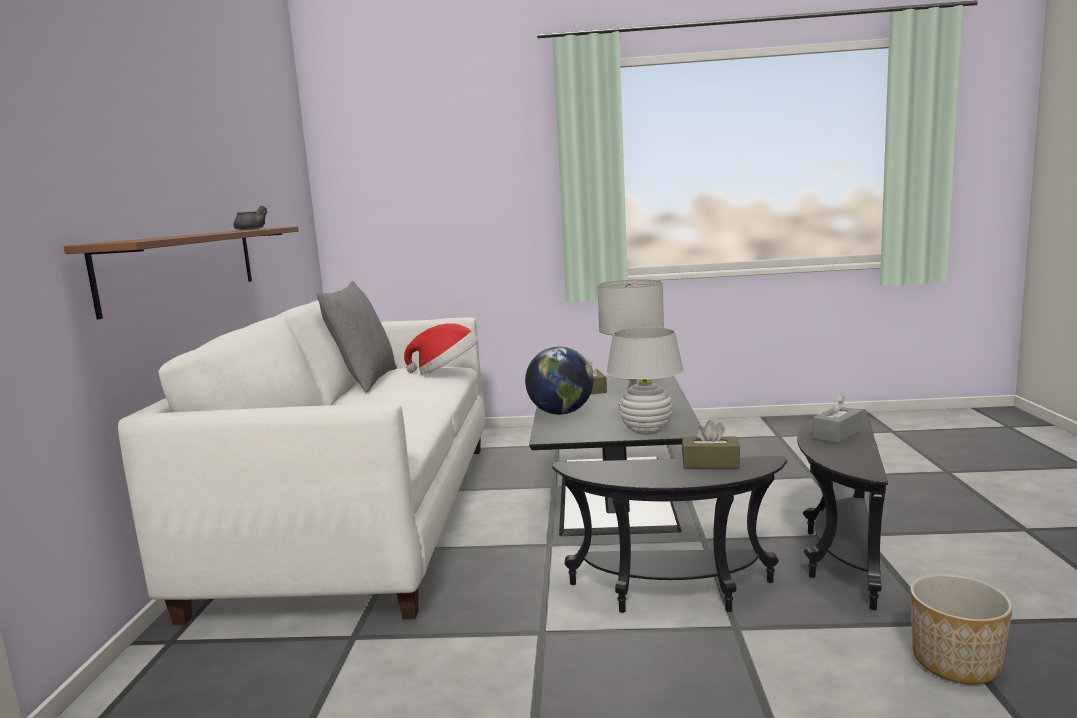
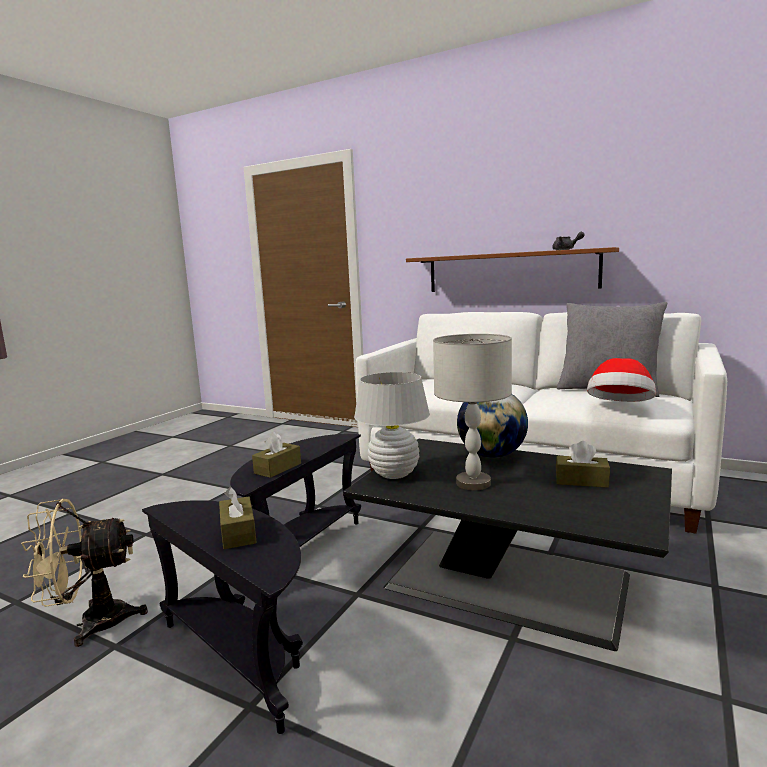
camera: 115 degrees right, 0 degrees up
(837, 434) = (238, 533): grey tissue box -> brown tissue box
(954, 662) = (91, 623): planter -> beige fan

